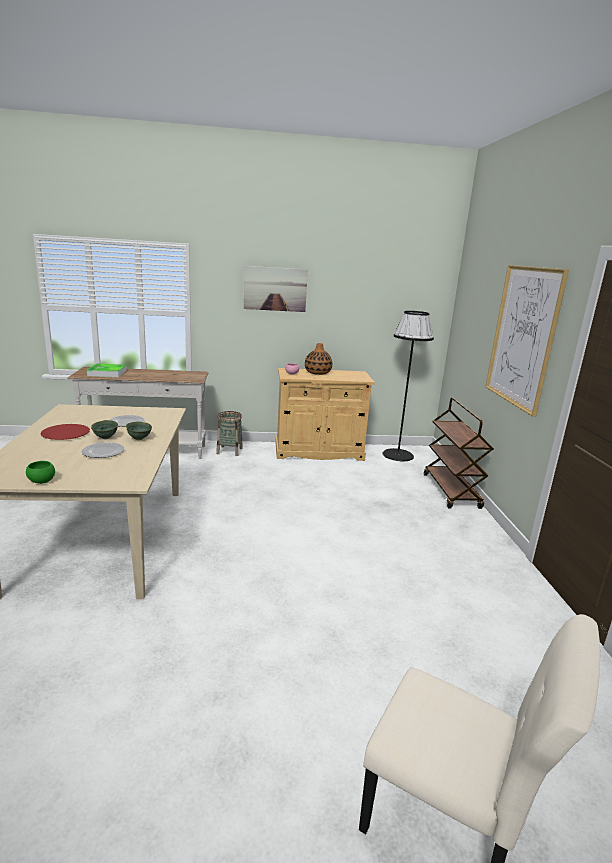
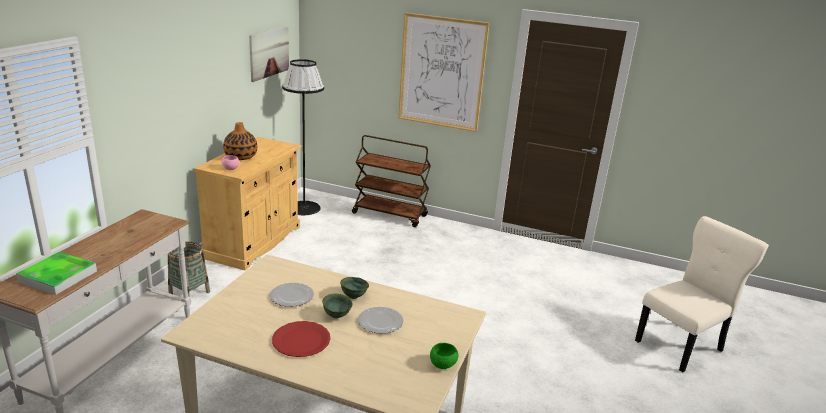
camera: 65 degrees left, 5 degrees up
(275, 289) = (175, 72): picture -> picture (269, 53)

